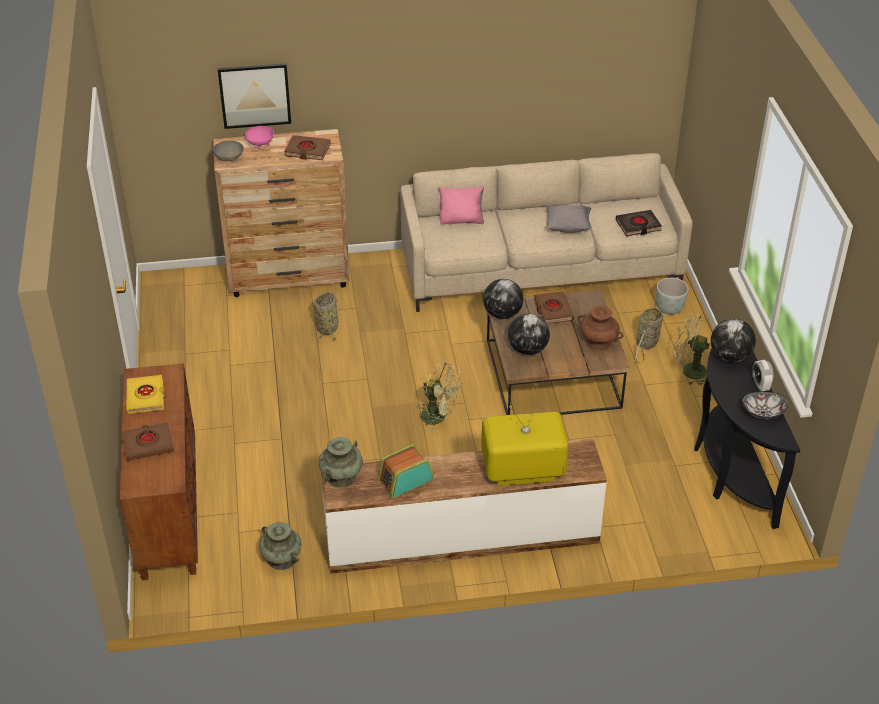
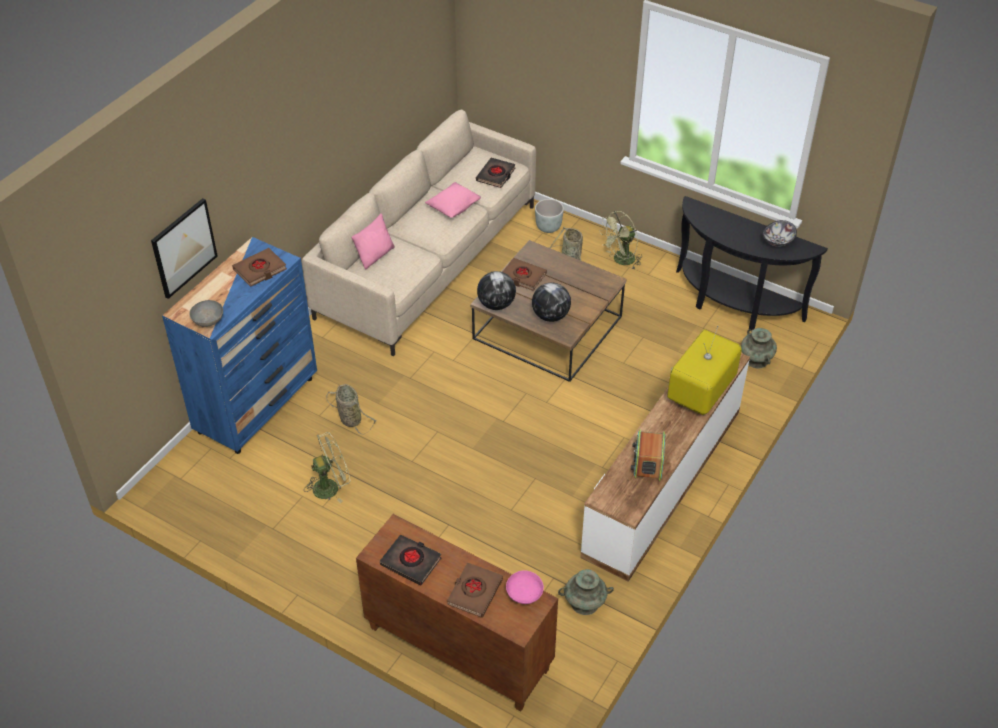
camera: 50 degrees left, 5 degrees up
(146, 397) = (411, 562): yellow book -> black book
(260, 144) = (211, 291): pink bowl -> pink bowl (524, 595)
(289, 277) = (257, 405): brown dresser -> blue dresser
(341, 477) = (608, 496): turquoise vase -> turquoise vase (755, 359)
(439, 417) = (526, 417): green fan -> green fan (331, 486)
(568, 227) = (454, 208): grey pillow -> pink pillow
(598, 342) = (583, 276): brown vase -> none
(730, 357) = (709, 220): globe -> none
(760, 385) = (750, 225): alarm clock -> none

